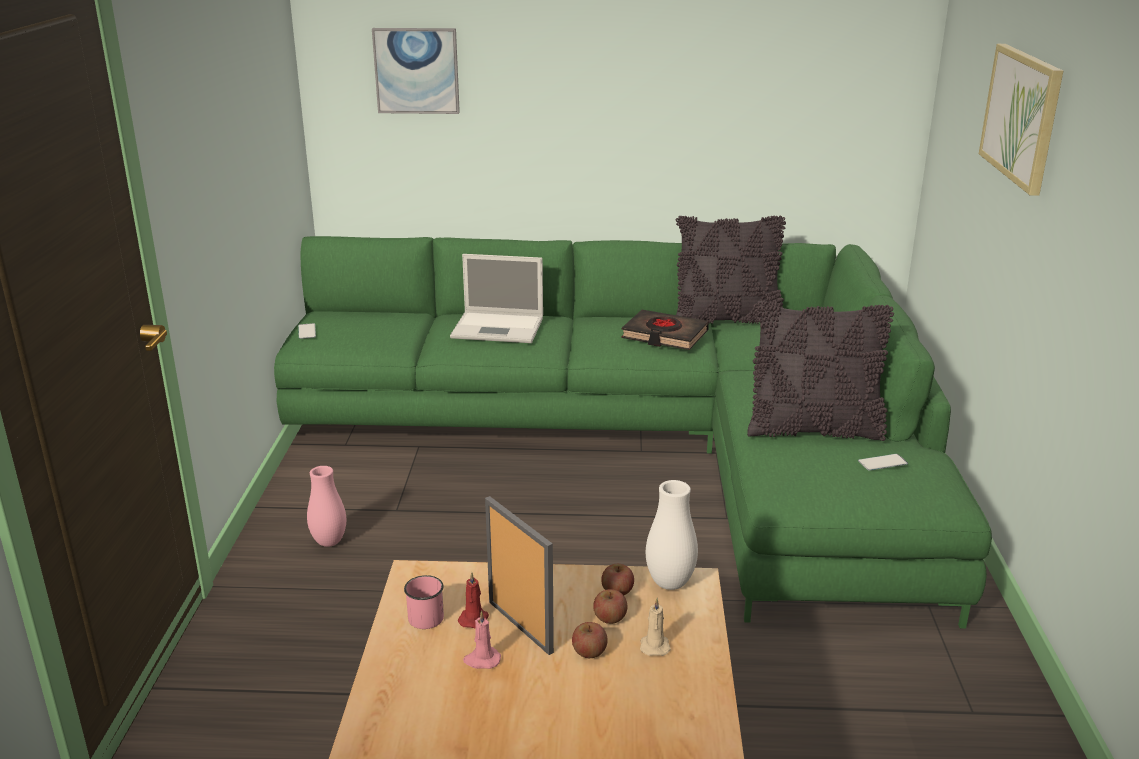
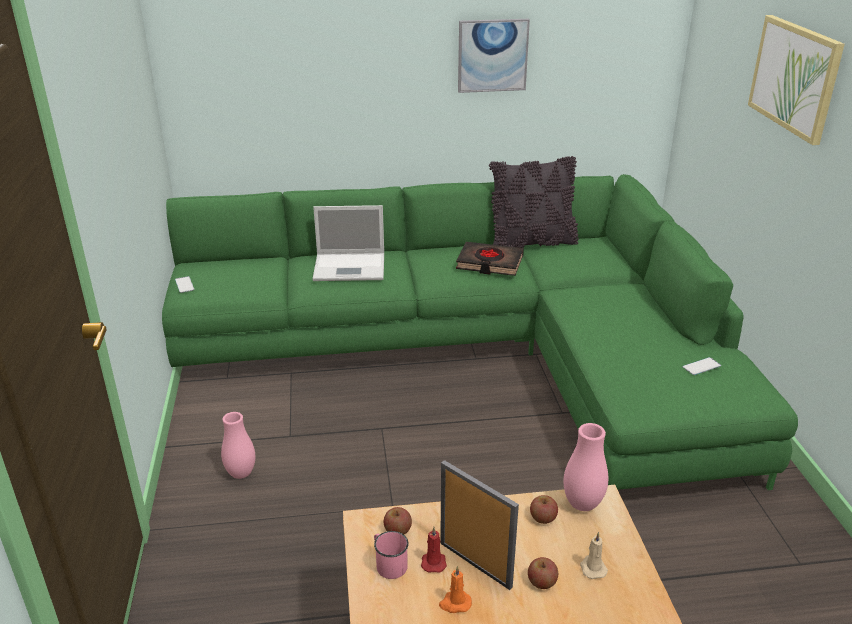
camera: 10 degrees left, 5 degrees up
(416, 70) = (258, 47): picture -> picture (492, 55)
(481, 660) = (455, 603): pink candle -> orange candle
(610, 618) = (546, 545): apple -> apple (397, 530)
(670, 583) = (582, 504): white vase -> pink vase
(813, 429) = (637, 341): black pillow -> none

